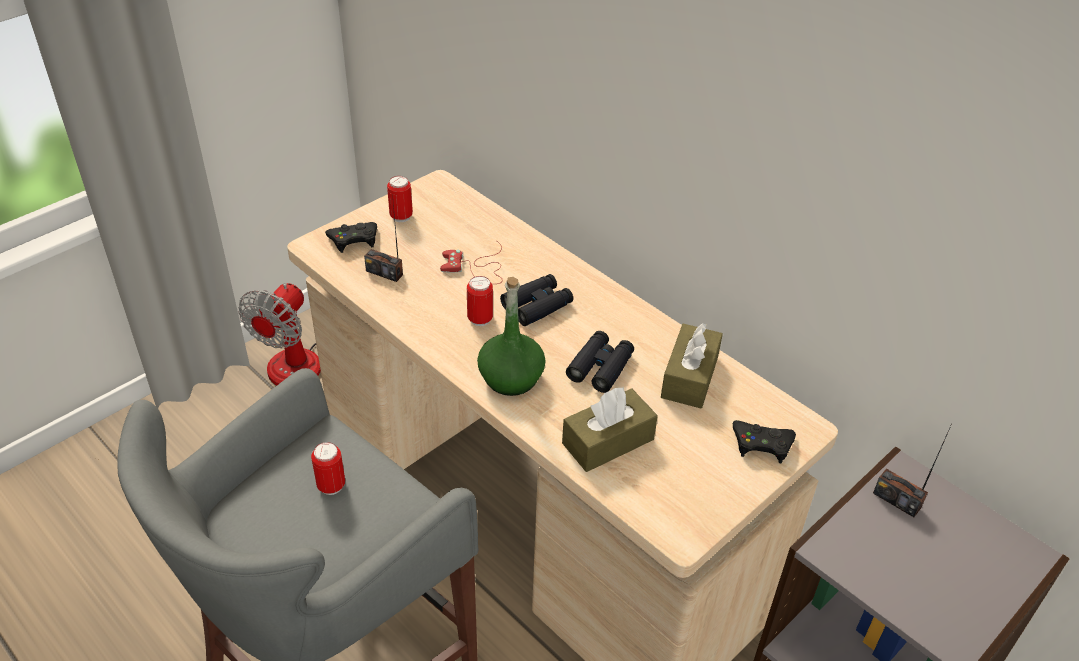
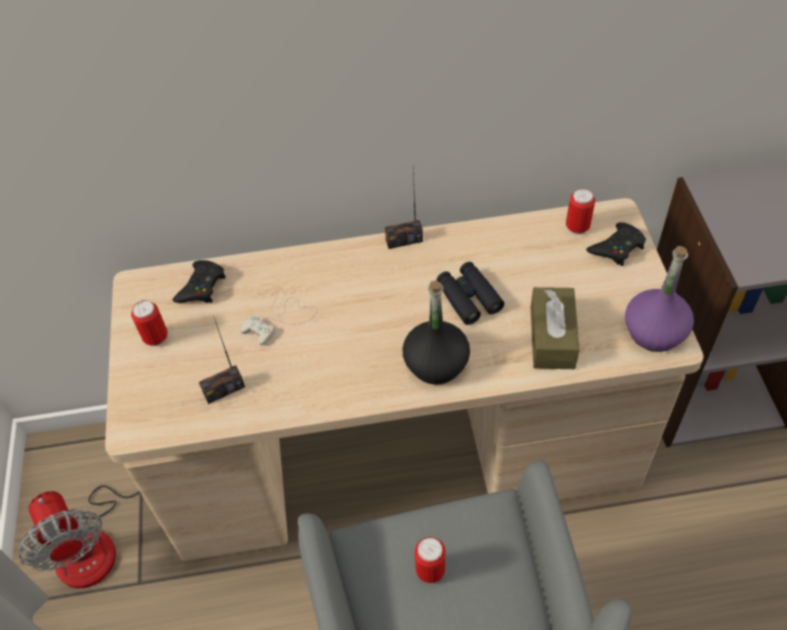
camera: 50 degrees left, 10 degrees up
(354, 240) = (154, 392): black game controller -> black game controller (201, 287)
(476, 268) = (279, 317): red game controller -> white game controller
(480, 319) = (347, 349): can -> can (577, 227)
(511, 378) = (436, 364): green bottle -> black bottle
(537, 305) = (364, 300): black binoculars -> none
(684, 514) = (654, 332): none -> purple bottle
(689, 377) = (521, 249): brown tissue box -> none
(896, 500) = (725, 207): radio -> radio (404, 240)

